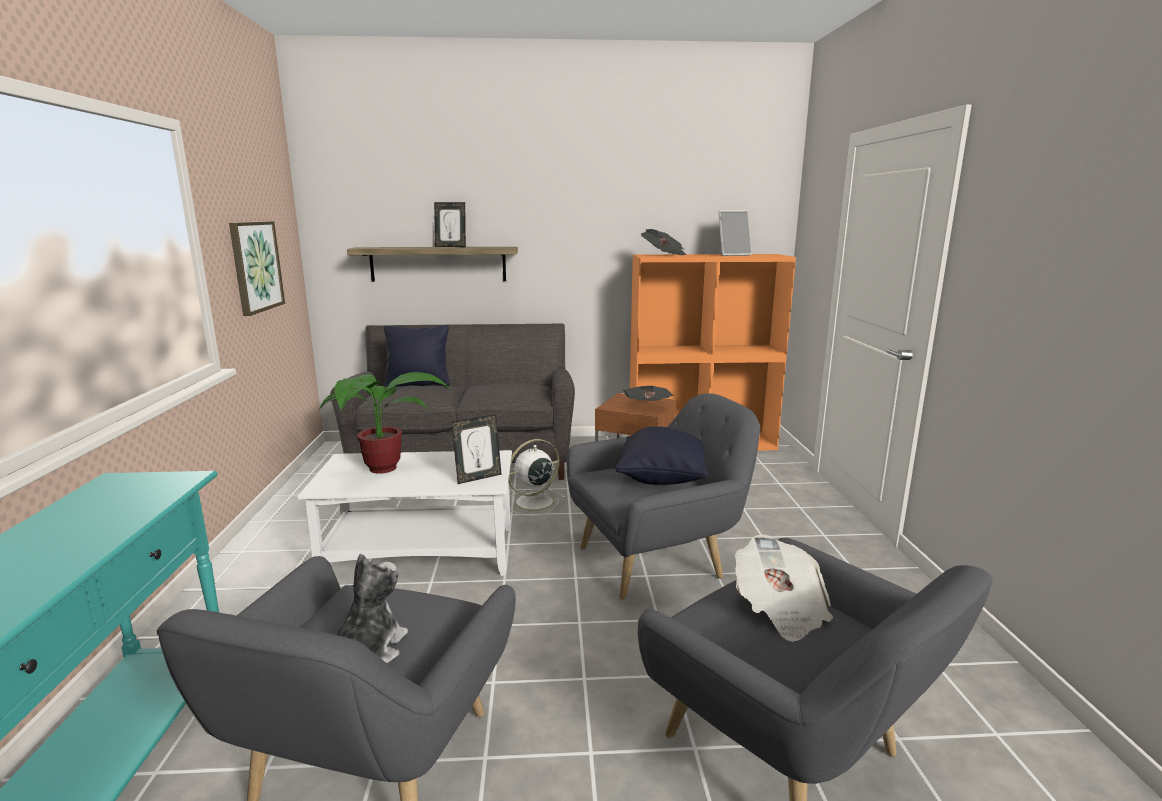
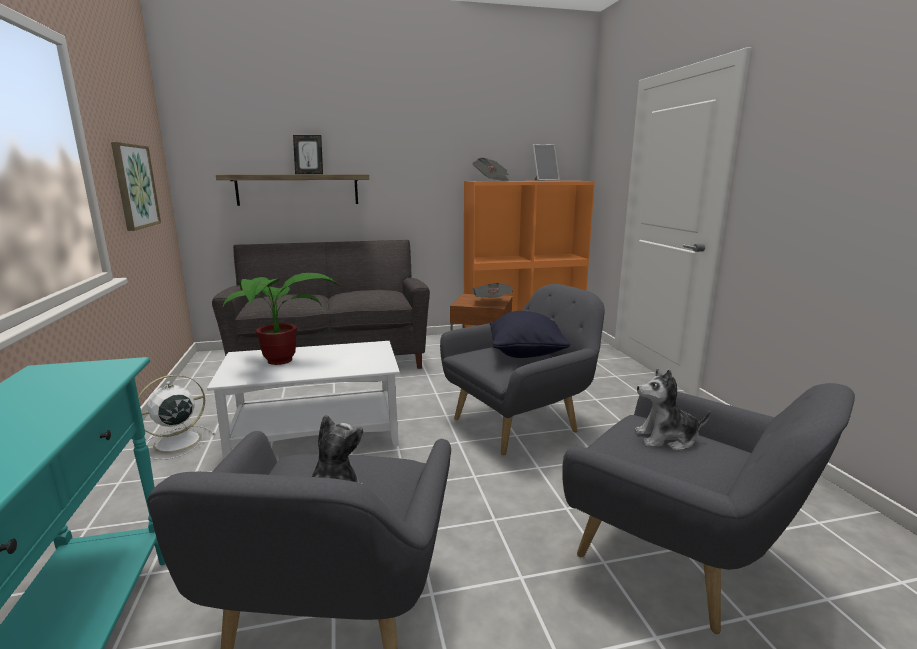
camera: 10 degrees left, 0 degrees up
(418, 384) = (288, 293): black pillow -> none
(478, 477) = (370, 362): picture frame -> none
(532, 502) = (401, 387): white fan -> white fan (175, 442)
(780, 609) = (666, 439): newspaper -> plush toy

